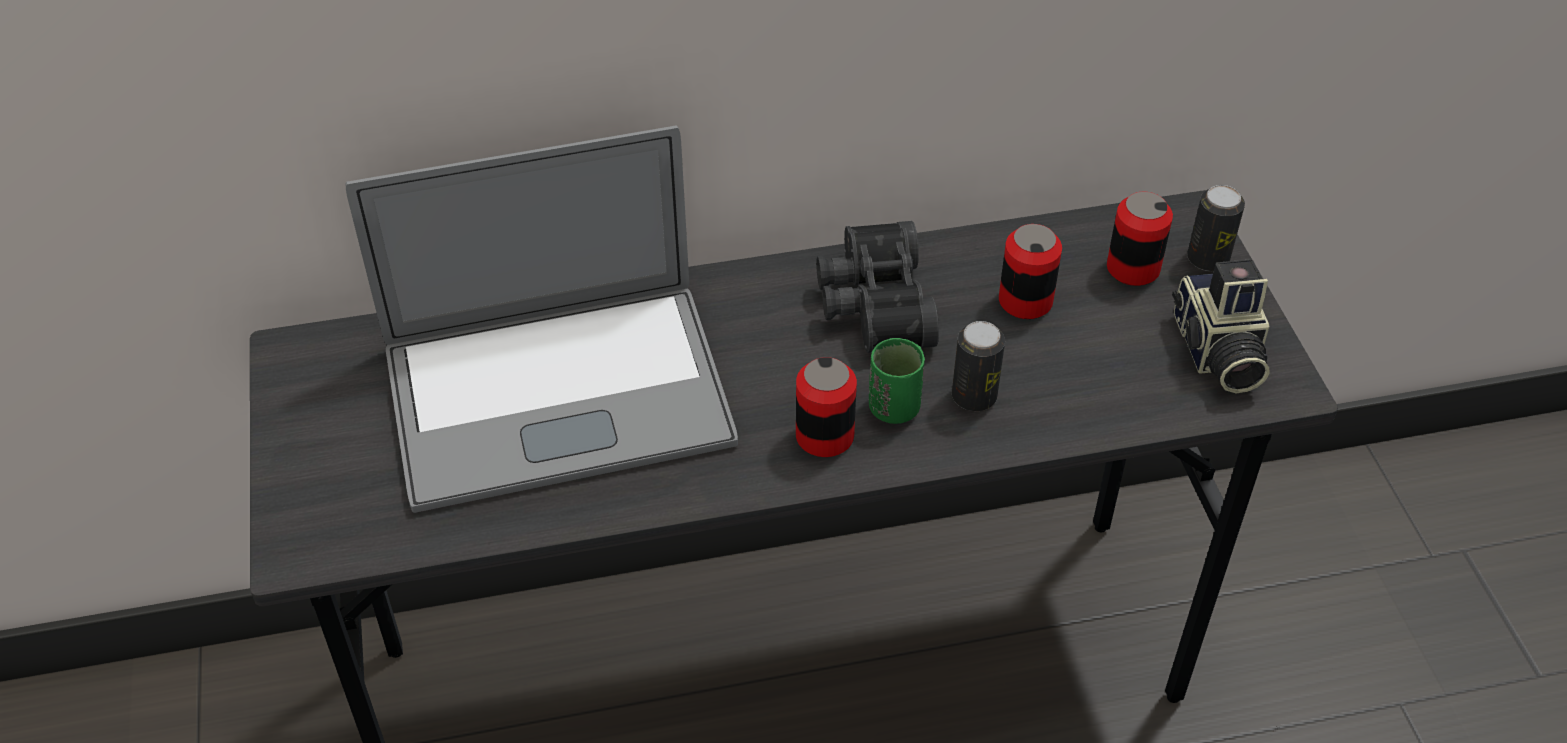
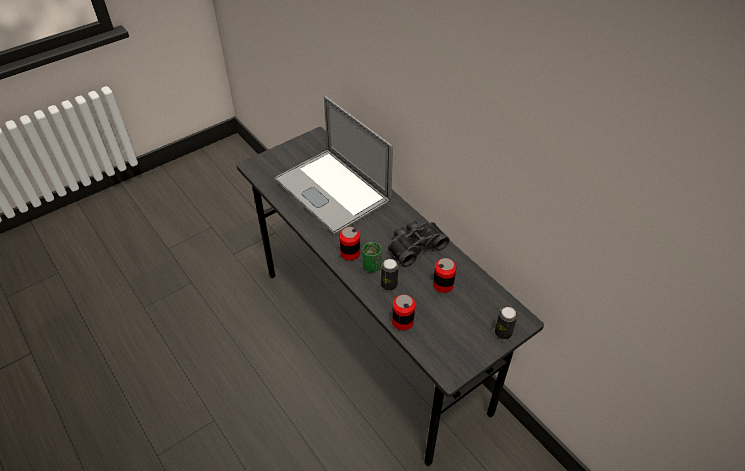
camera: 65 degrees right, 0 degrees up
(1133, 268) = (481, 311): can -> can (402, 321)
(1216, 353) = (453, 347): camera -> none

